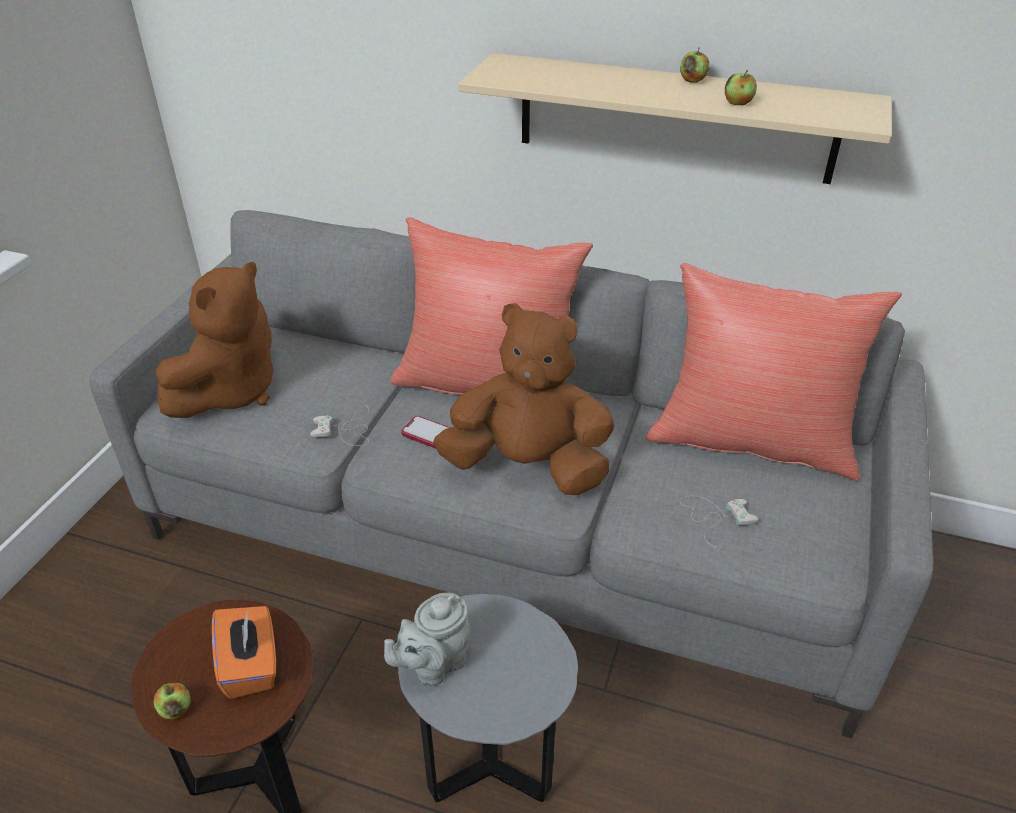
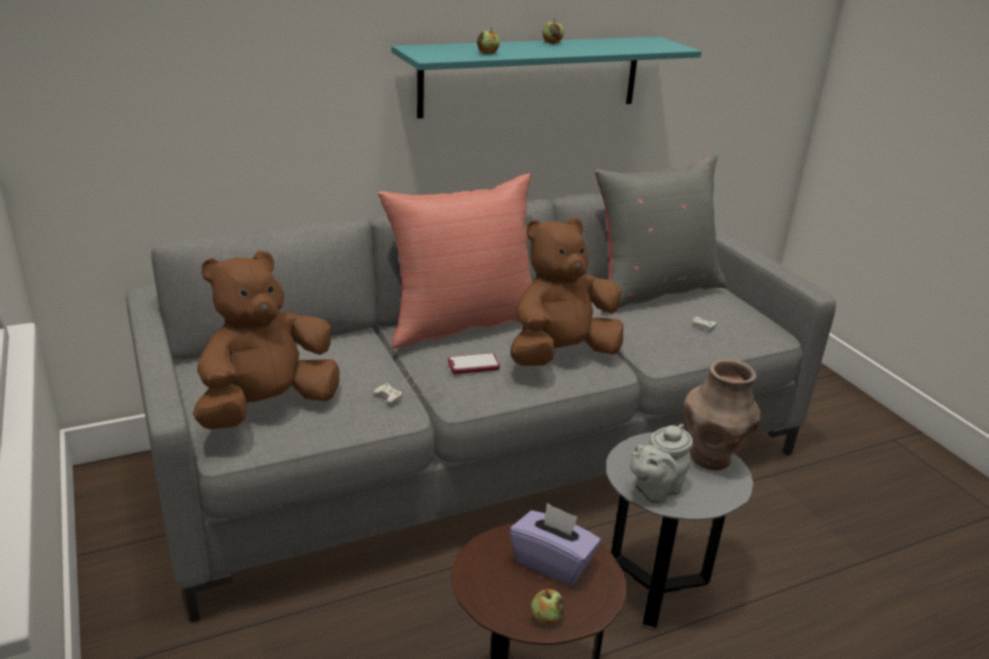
camera: 45 degrees left, 10 degrees down
(231, 391) = (267, 407): brown plush toy -> brown plush toy turned 120 degrees counterclockwise
(251, 666) = (552, 562): orange tissue box -> purple tissue box
(433, 665) = (655, 490): grey teapot -> grey teapot turned 45 degrees clockwise
(541, 672) = (711, 458): none -> brown vase
(675, 118) = (531, 76): beige shelf -> turquoise shelf
(738, 103) = (603, 49): apple -> apple (488, 53)
(751, 441) = (653, 290): red pillow -> grey pillow

